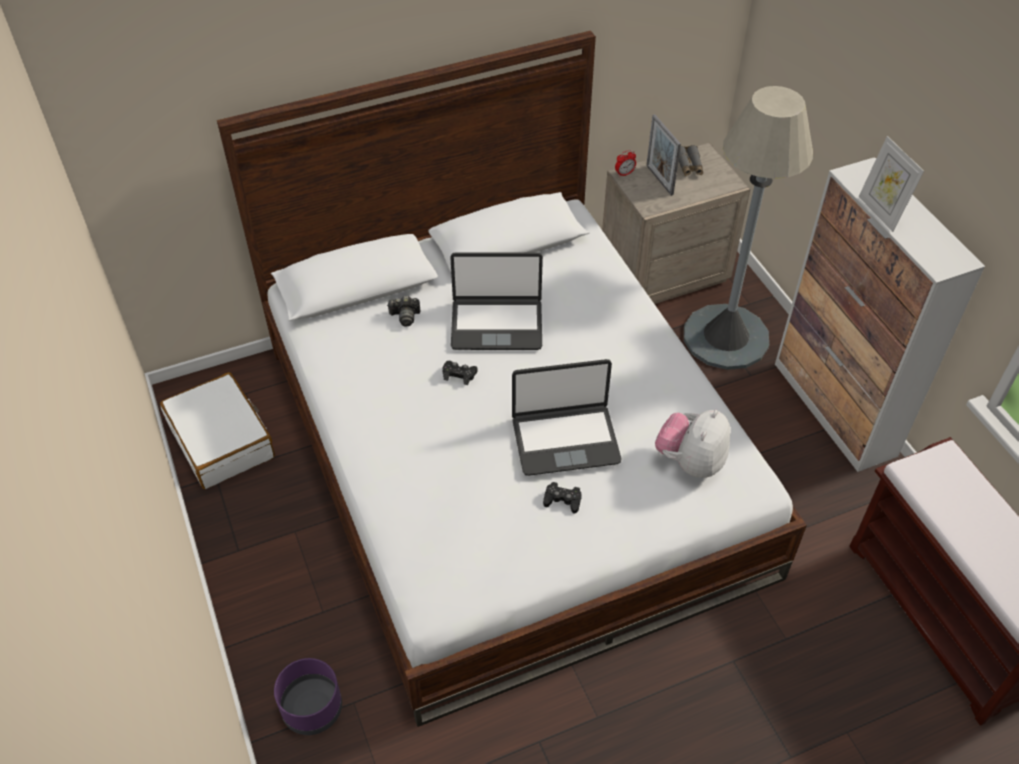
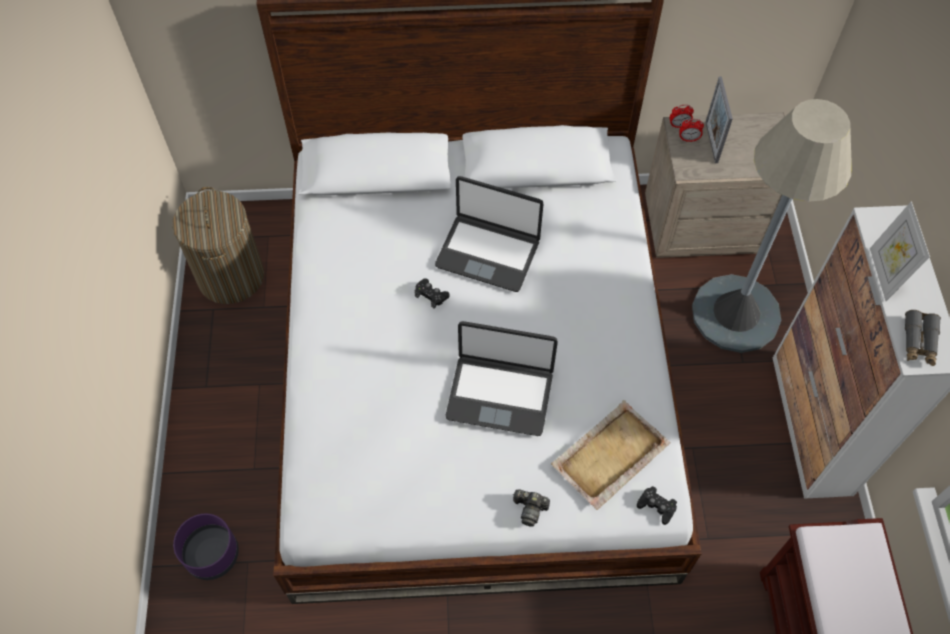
camera: 20 degrees right, 10 degrees up
(222, 440) = (231, 276): white suitcase -> laundry basket
(405, 316) = (407, 218): camera -> camera (530, 509)
(562, 500) = (471, 455): black game controller -> black game controller (656, 506)
(638, 182) = (688, 139): none -> alarm clock
(689, 166) = (749, 134): grey binoculars -> grey binoculars (918, 342)
(690, 461) = (609, 456): plush toy -> beige tray

